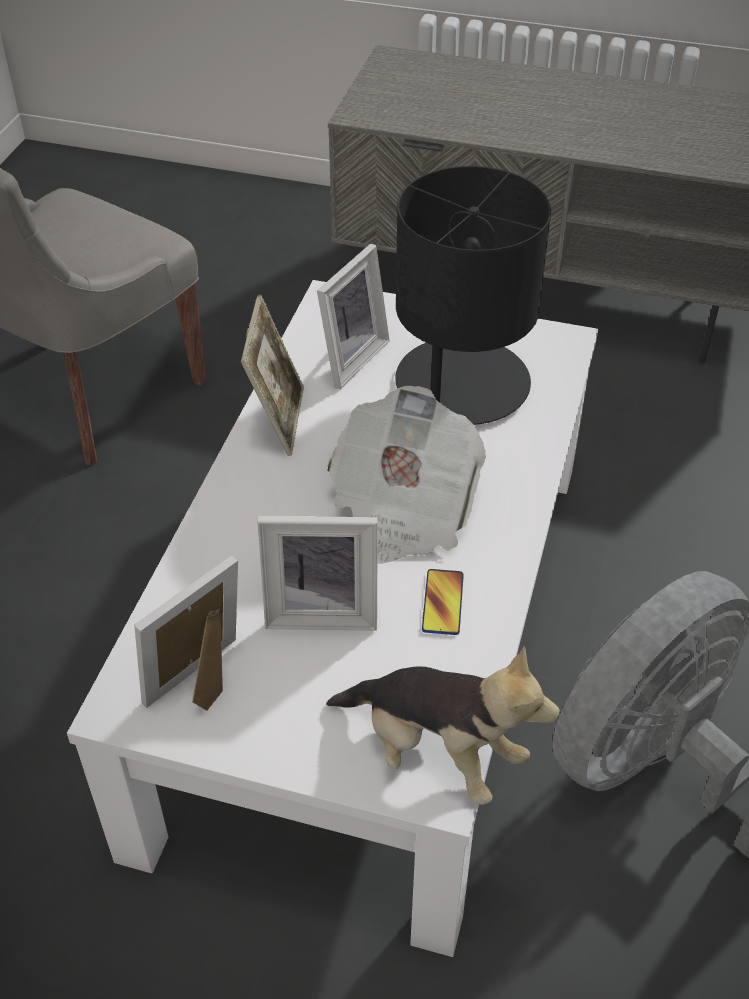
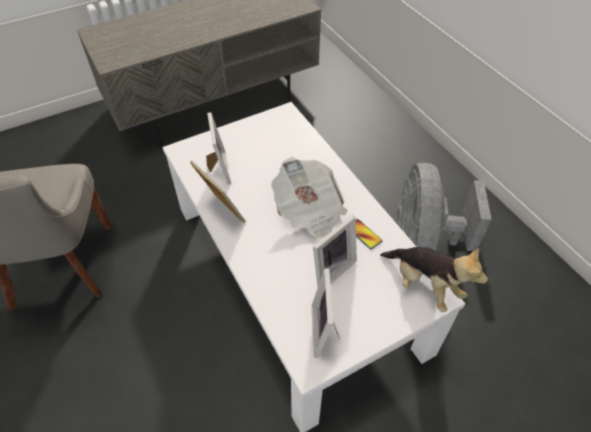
camera: 45 degrees left, 5 degrees up
(436, 752) = (424, 285): plush toy -> plush toy turned 60 degrees clockwise
(461, 385) = (272, 152): black table lamp -> none

